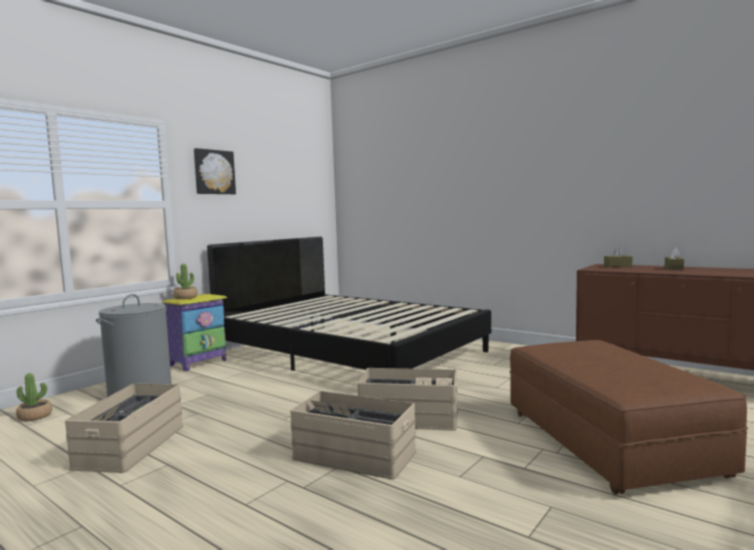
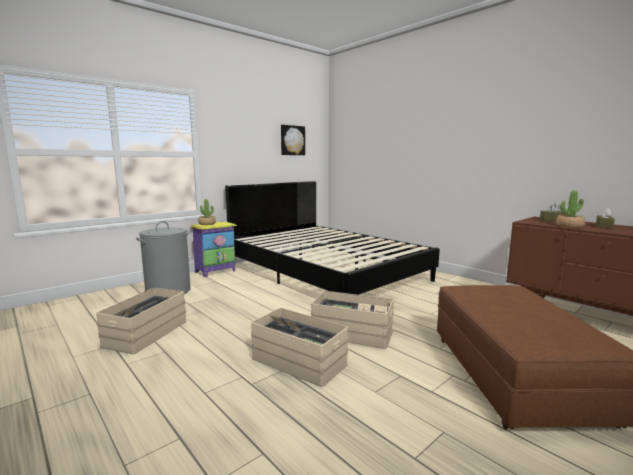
camera: 10 degrees right, 5 degrees up
(35, 416) = (95, 302): potted plant -> potted plant (569, 226)
(214, 172) = (232, 130): picture -> picture (292, 140)

